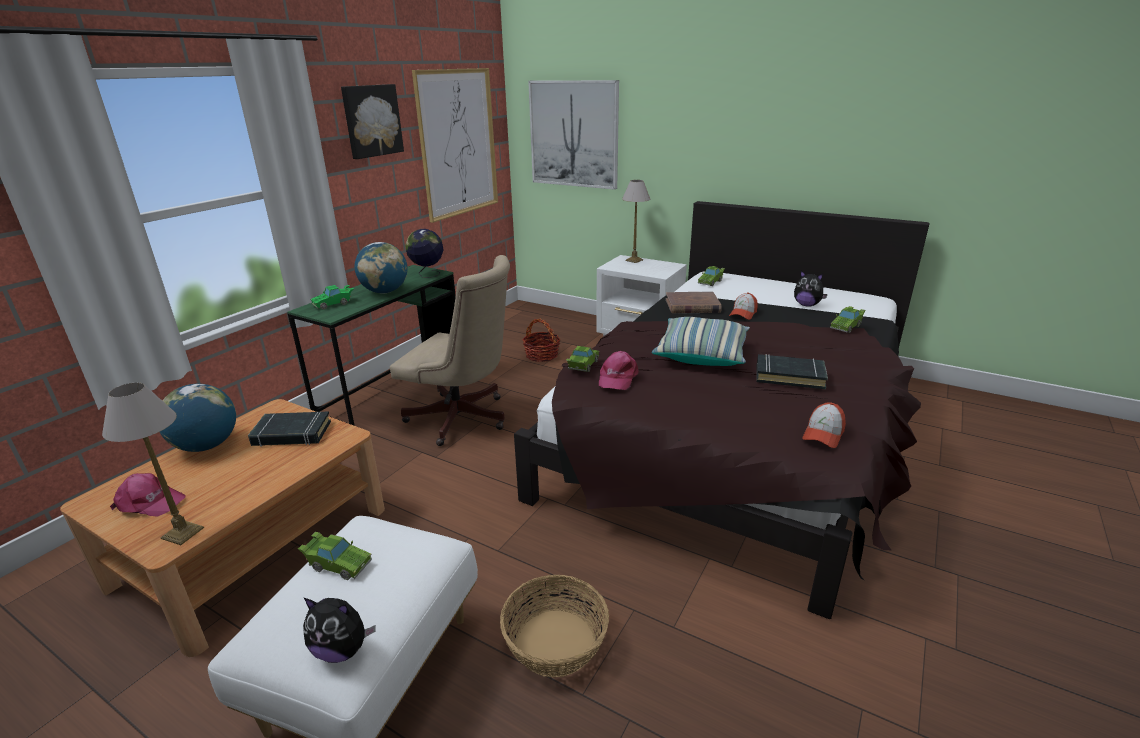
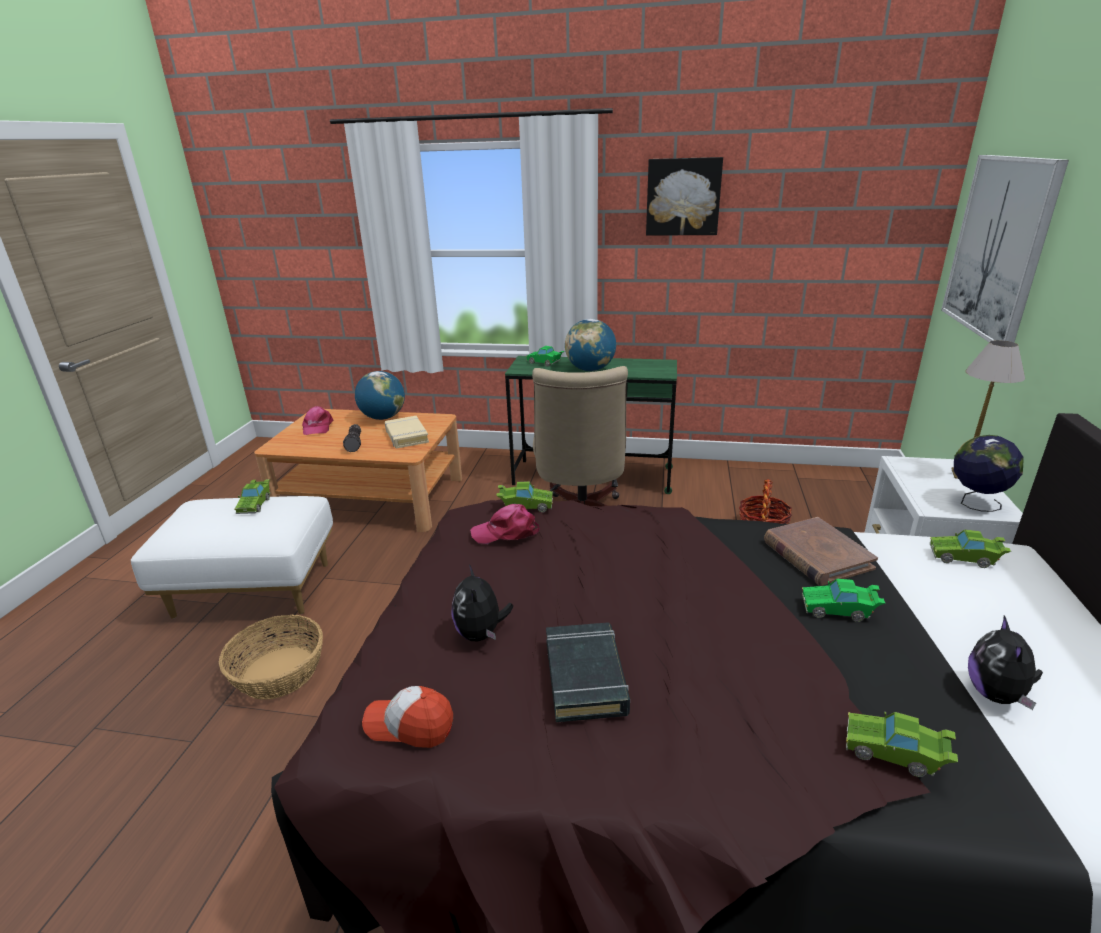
camera: 70 degrees right, 0 degrees up
(182, 532) = (287, 446): table lamp -> none
(260, 471) = (355, 443): none -> flashlight
(291, 434) = (406, 436): black book -> beige book
(342, 649) = (174, 533): plush toy -> plush toy (481, 633)
(427, 275) = (652, 372): globe -> globe (975, 504)
(458, 143) = (825, 236): picture -> none
(701, 354) = (616, 583): pillow -> none
(743, 313) = (839, 610): cap -> green toy car

